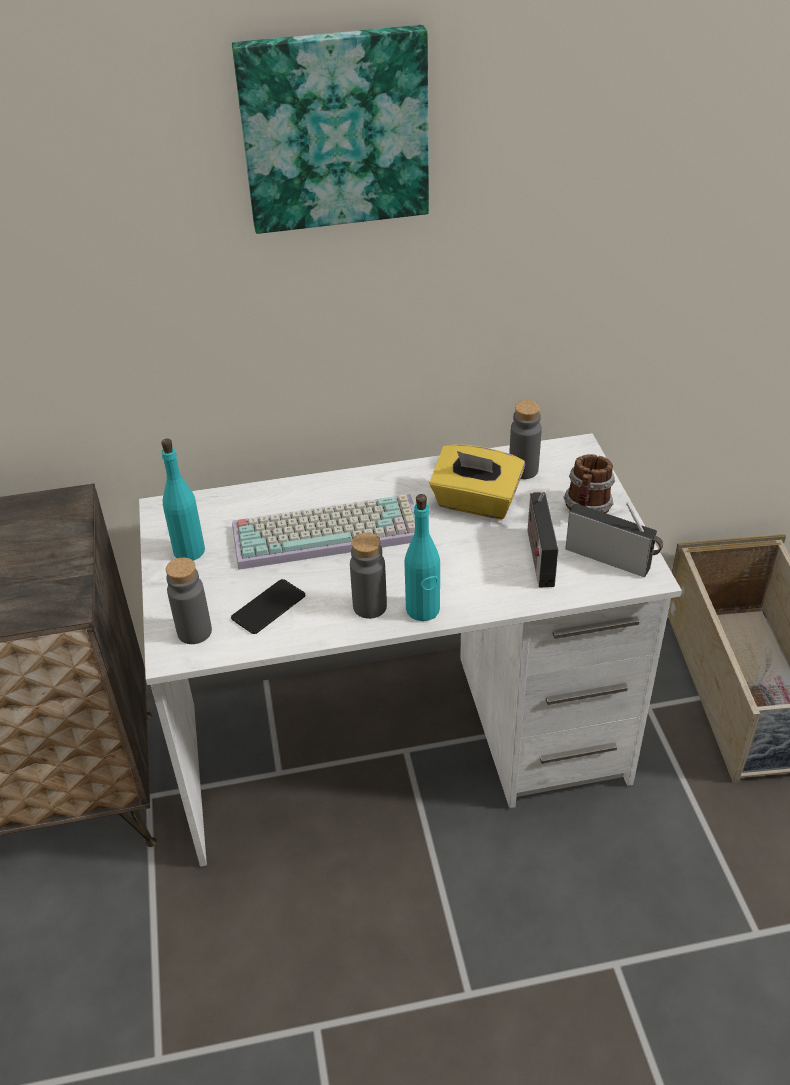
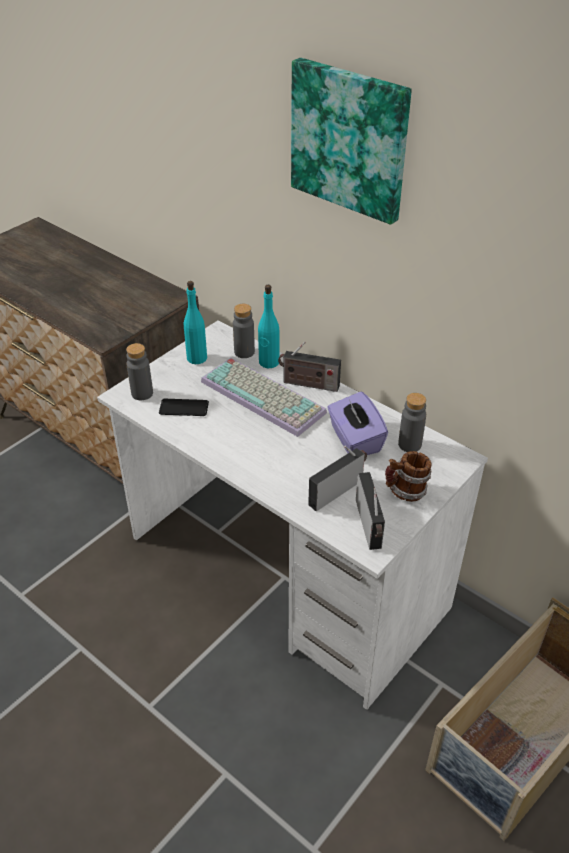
camera: 50 degrees right, 0 degrees up
(348, 488) = (308, 384): none -> radio
(370, 606) = (221, 444): grey bottle -> grey bottle (244, 352)
(423, 610) = (239, 466): turquoise bottle -> turquoise bottle (269, 362)
(476, 502) = (354, 440): yellow tissue box -> purple tissue box

